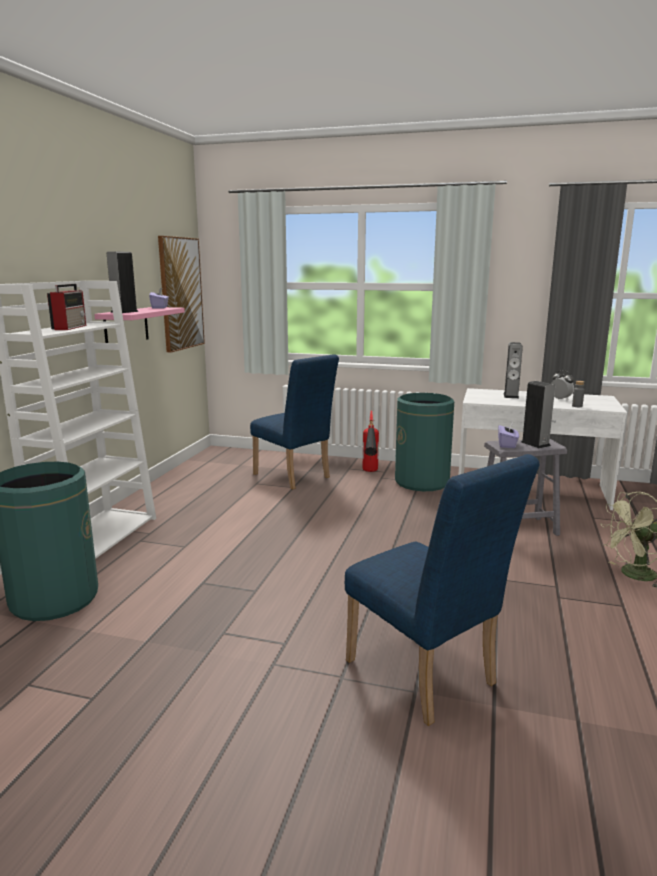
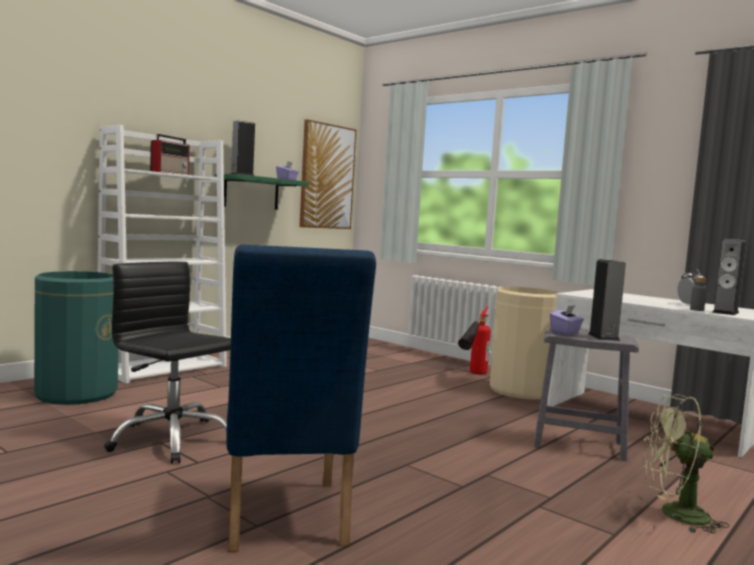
camera: 25 degrees right, 10 degrees down
(126, 326) = (251, 192): pink shelf -> green shelf
(228, 626) = (171, 439): none -> black office chair
(294, 477) = (391, 364): blue chair -> none
(422, 482) = (521, 390): green trash can -> beige trash can
(511, 395) = (630, 297): speaker -> speaker (725, 312)

